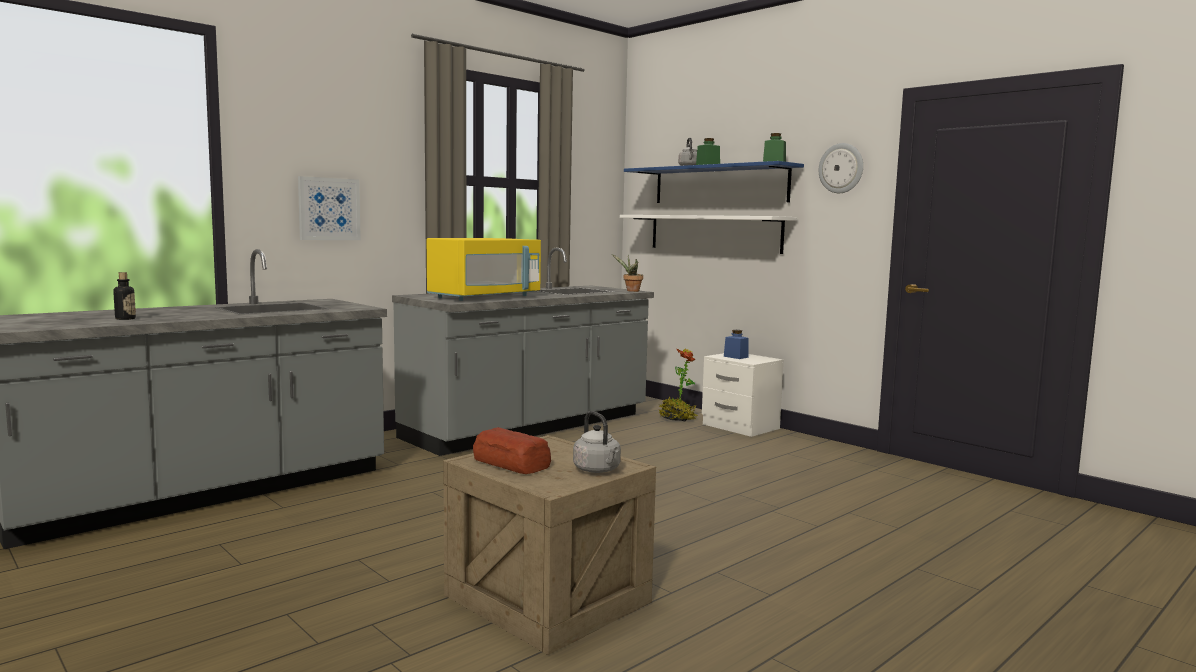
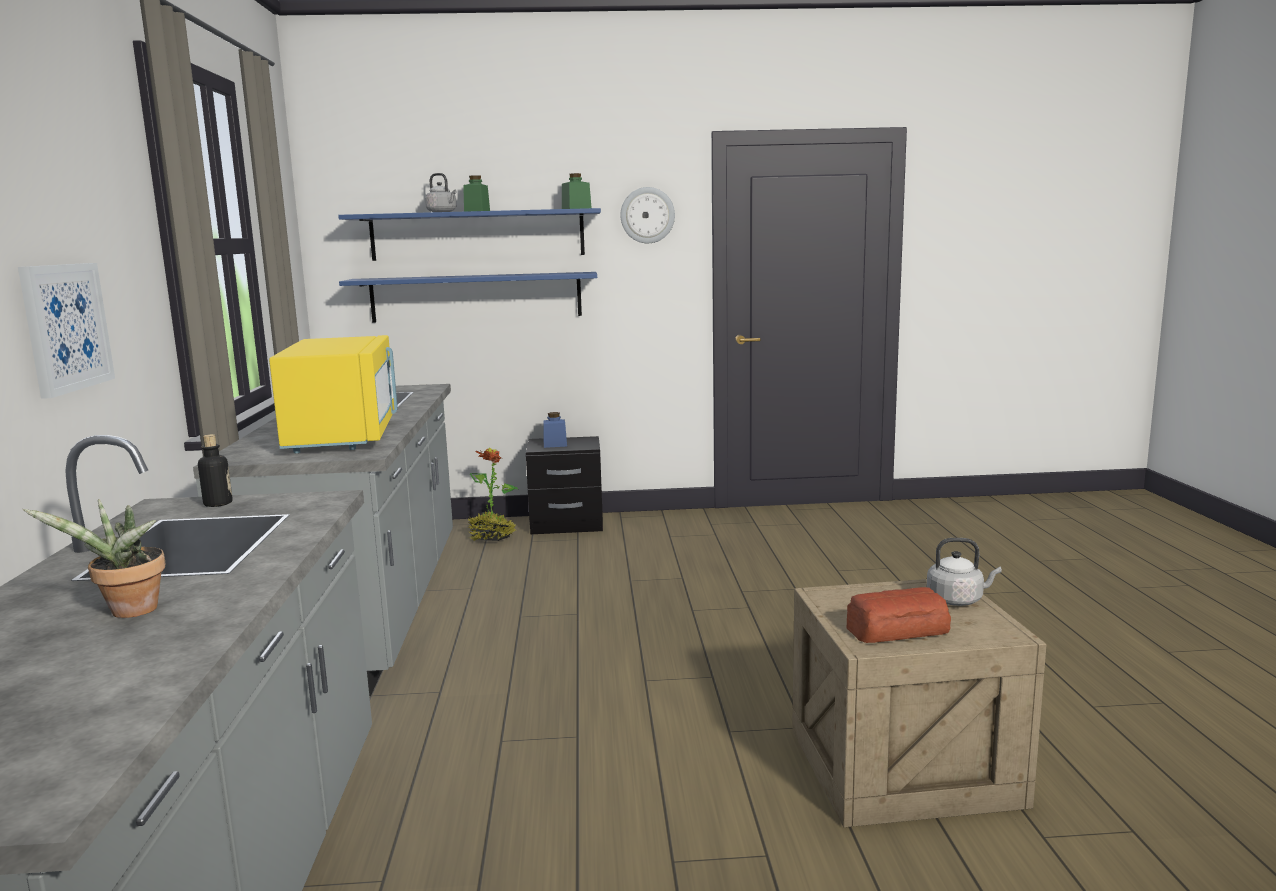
camera: 50 degrees left, 5 degrees up
(125, 319) = (101, 665): bottle -> bottle (218, 503)
(631, 291) = (424, 387): potted plant -> potted plant (128, 612)
(714, 233) = (476, 297): white shelf -> blue shelf
(739, 427) = (567, 525): white nightstand -> black nightstand

